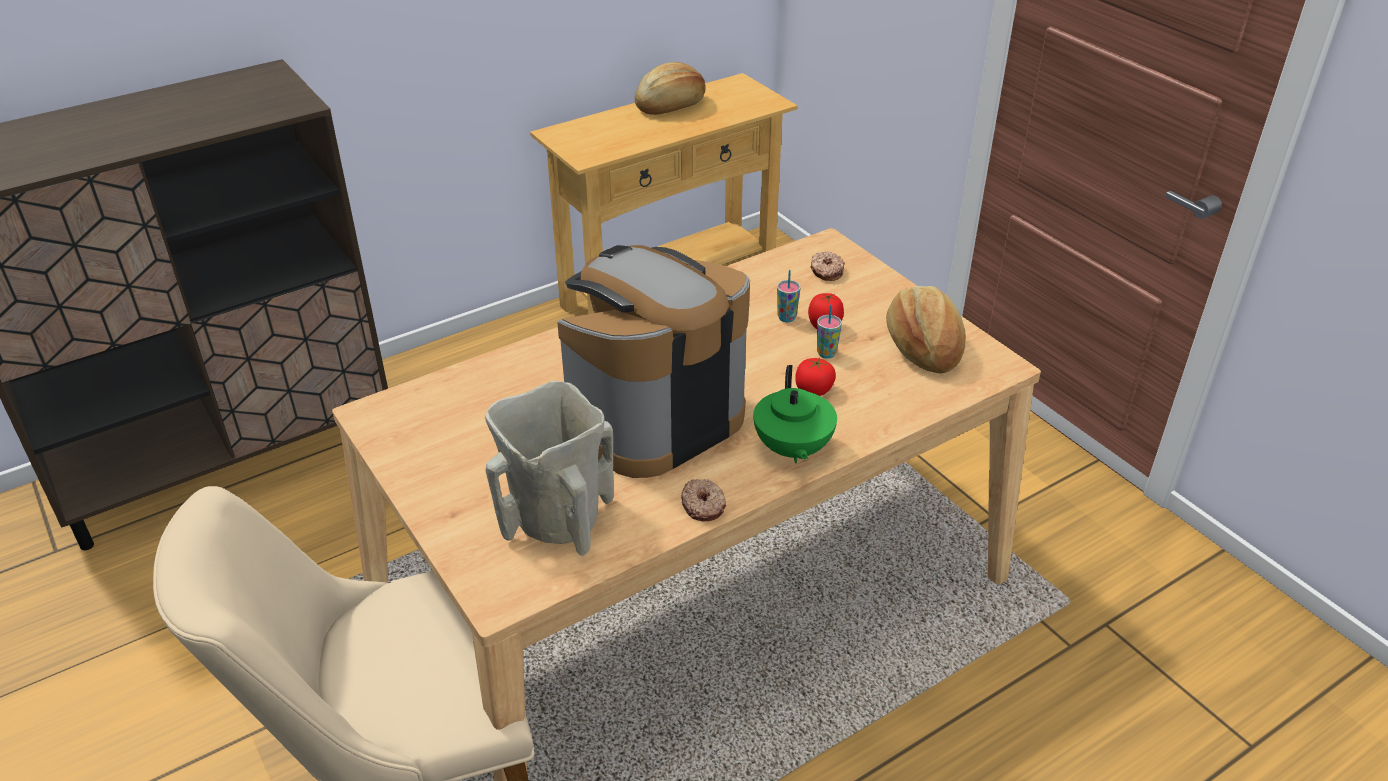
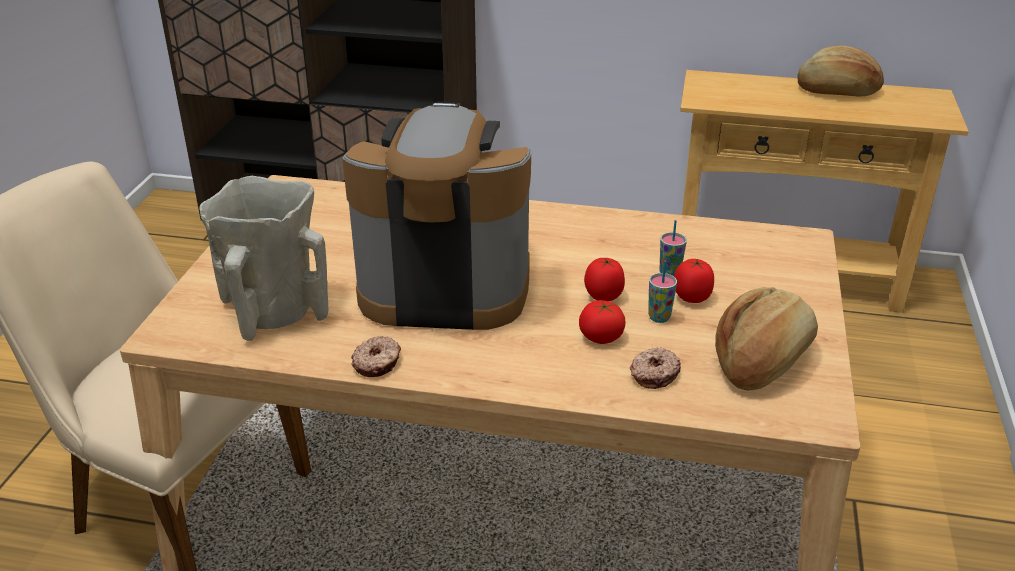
camera: 45 degrees right, 5 degrees down
(770, 359) = (603, 296): none -> tomato
(792, 449) = (508, 368): green teapot -> none
(826, 271) = (766, 259): donut -> donut (653, 374)

